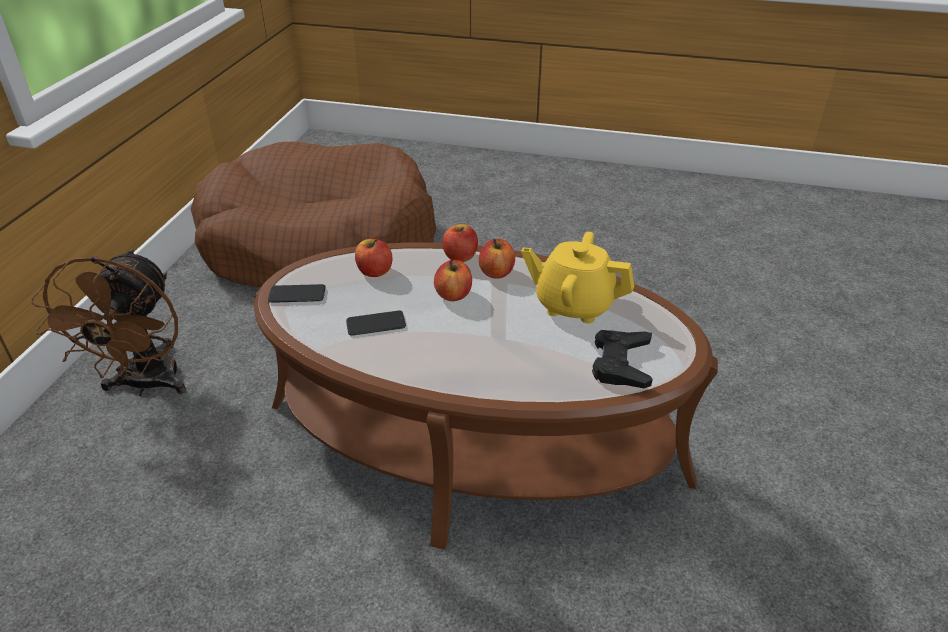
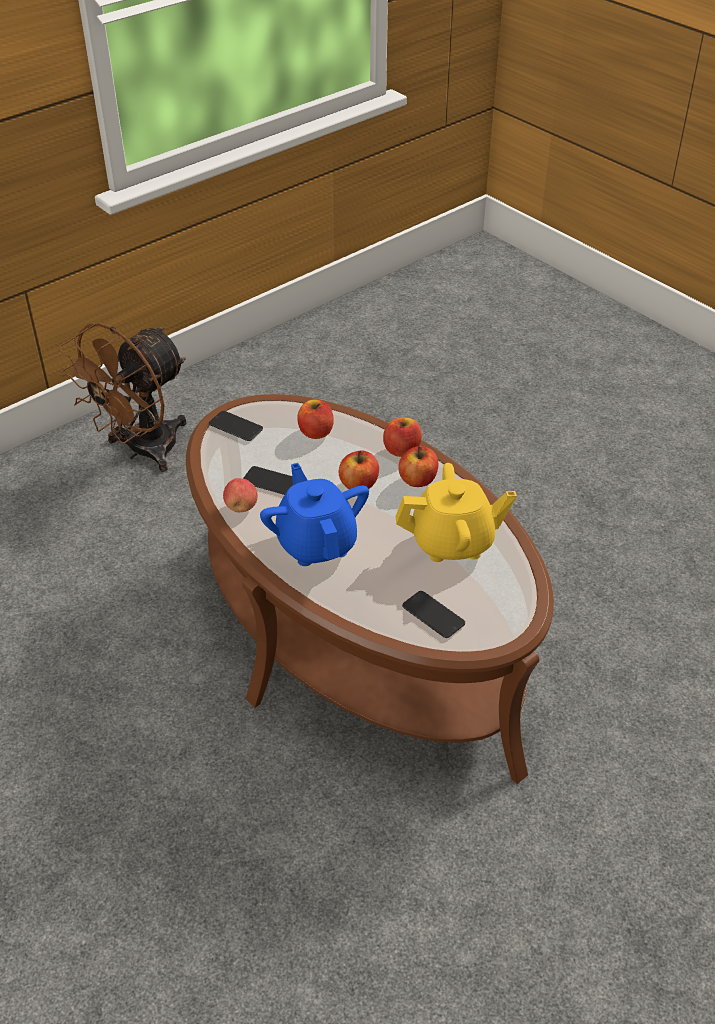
camera: 35 degrees right, 5 degrees up
(319, 242) = (386, 372): brown dog bed -> none
(369, 355) = (241, 507): none -> apple
(468, 354) = (316, 543): none -> blue teapot
(573, 305) = (453, 542): yellow teapot -> yellow teapot turned 120 degrees clockwise
(621, 363) = (433, 615): black game controller -> phone

